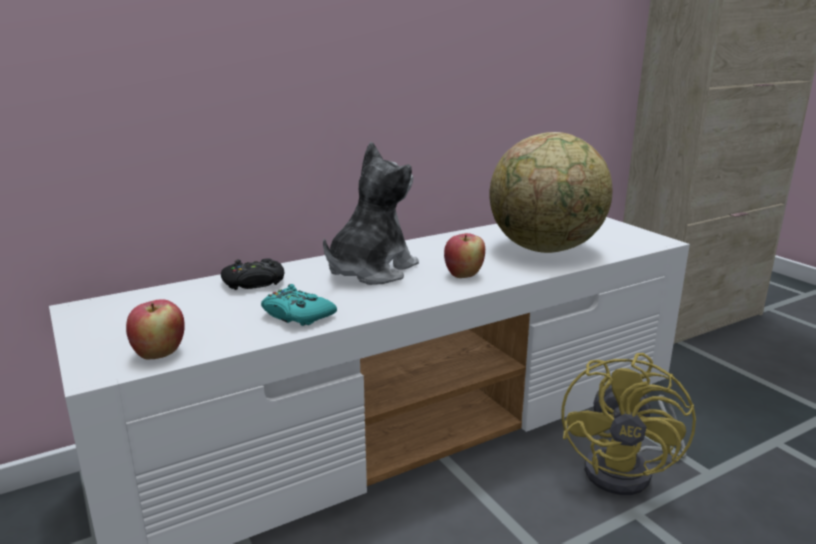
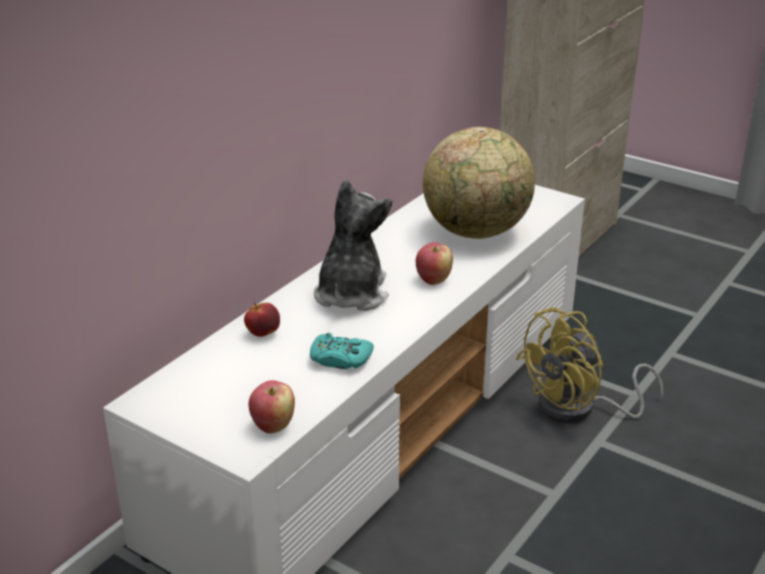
camera: 25 degrees left, 10 degrees up
(254, 283) = (263, 333): black game controller -> apple
(629, 471) = (578, 409): yellow fan -> yellow fan turned 60 degrees clockwise

